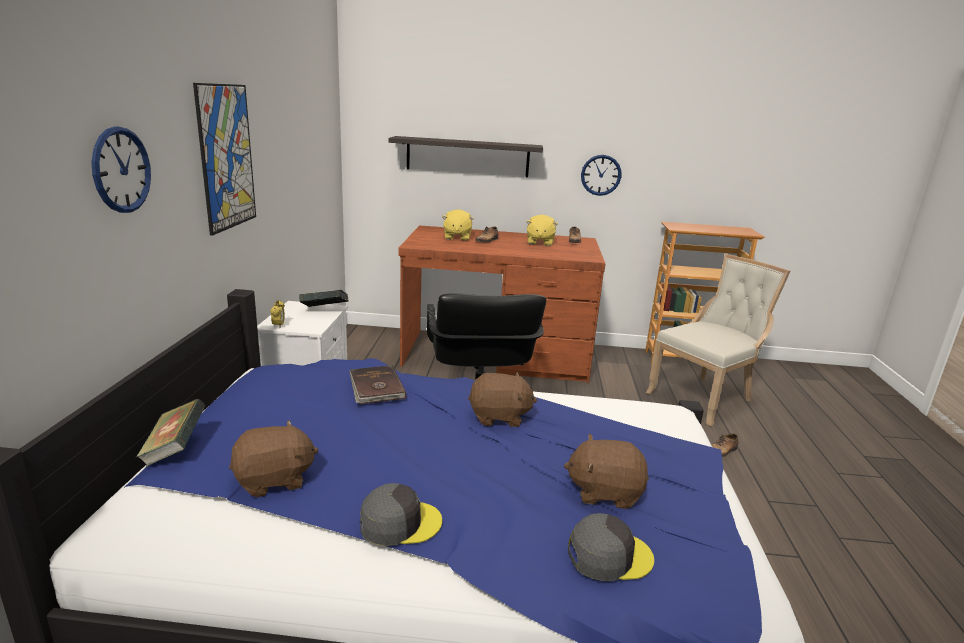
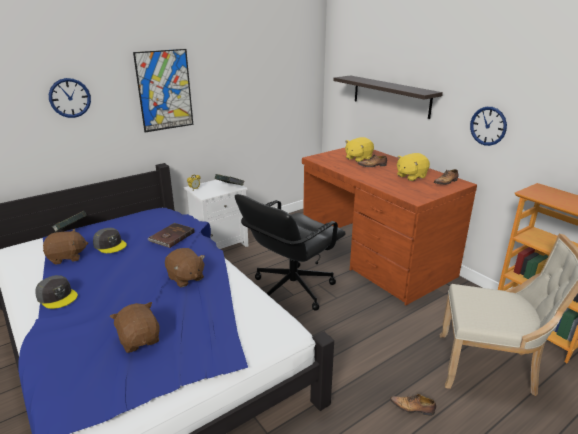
camera: 50 degrees right, 5 degrees up
(274, 480) = (67, 257): brown plush toy -> brown plush toy turned 45 degrees counterclockwise
(608, 555) = (74, 362): grey cap -> grey cap (110, 245)

